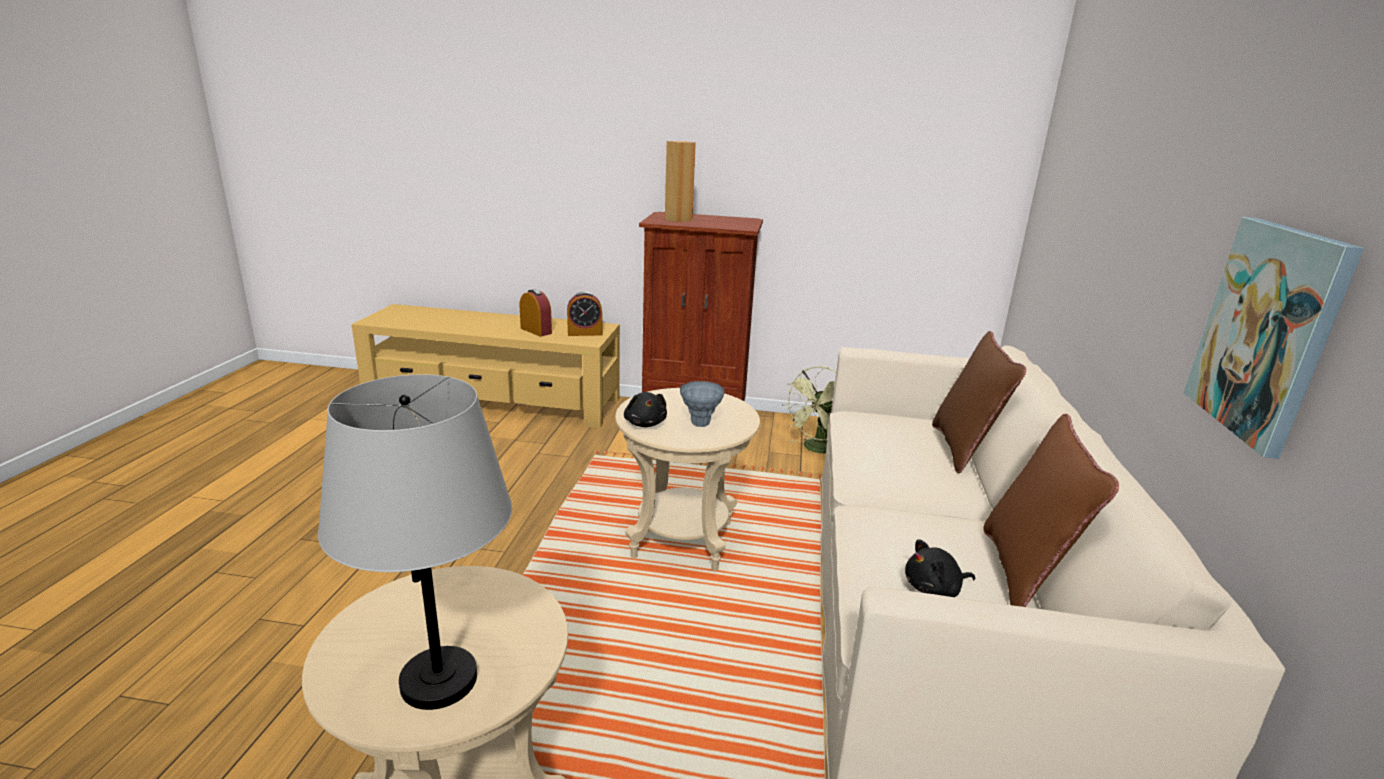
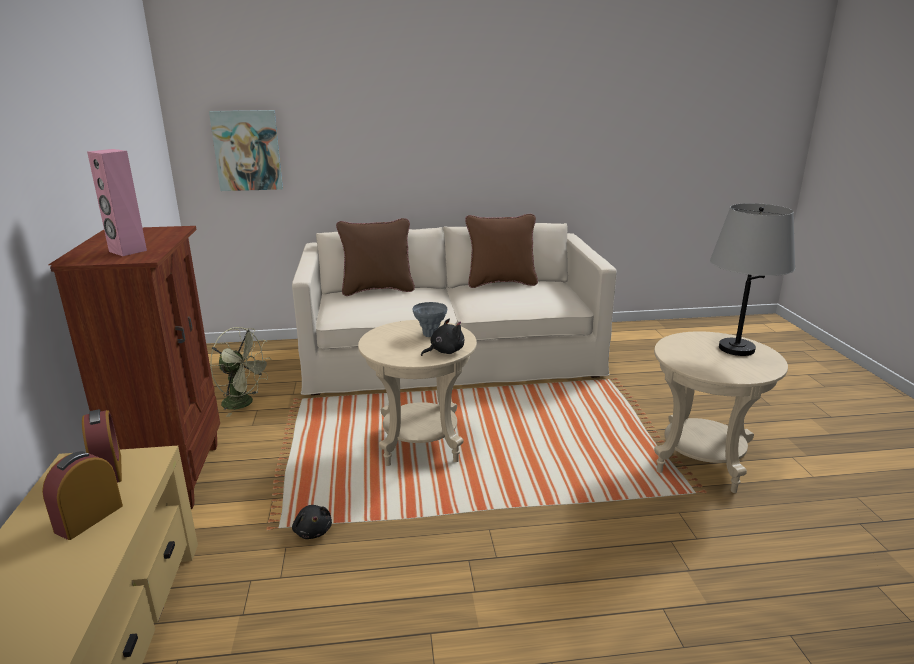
camera: 105 degrees left, 0 degrees up
(678, 220) = (127, 251): brown speaker -> pink speaker
(934, 589) = (532, 296): black plush toy -> black plush toy (313, 531)
(1267, 332) = (503, 148): picture -> picture (247, 150)

